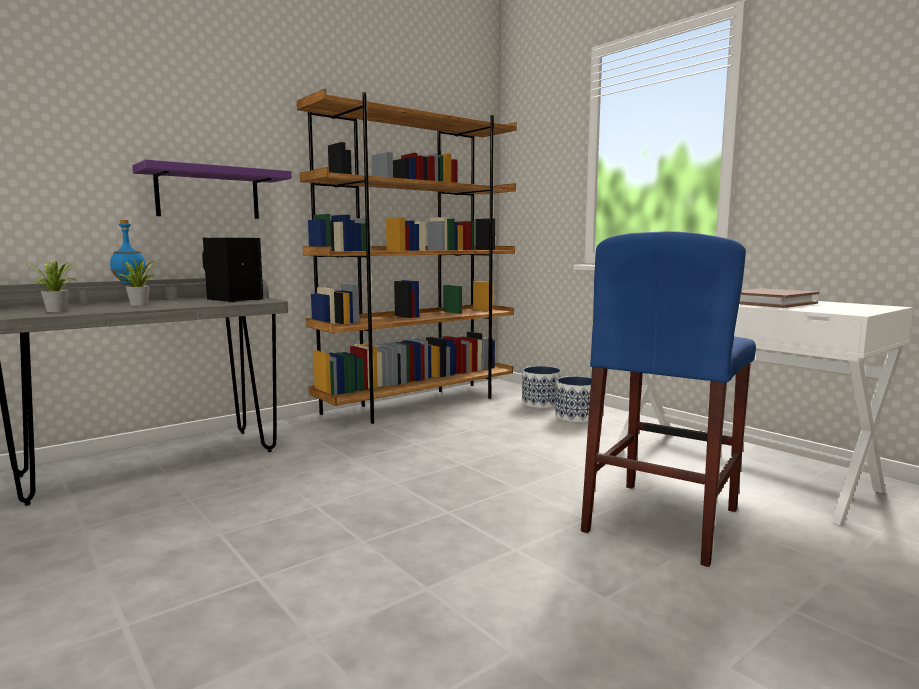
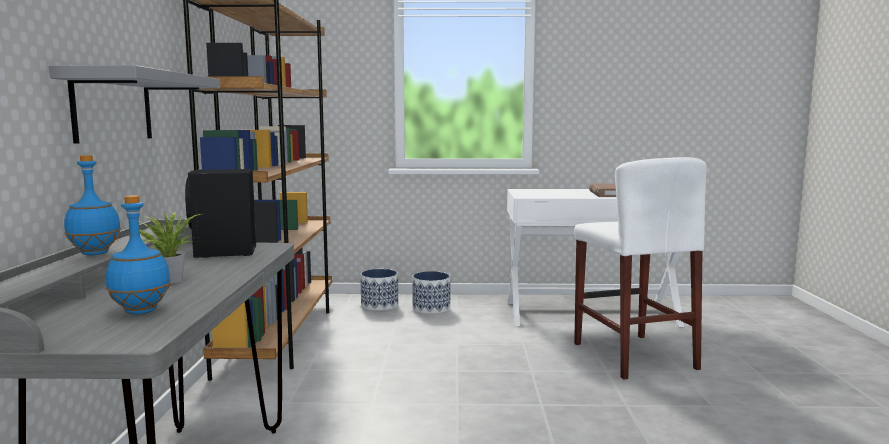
camera: 50 degrees left, 0 degrees up
(59, 310) = (140, 311): potted plant -> blue bottle
(208, 194) = (113, 107): purple shelf -> grey shelf
(662, 520) = (633, 355): blue stool -> white stool

